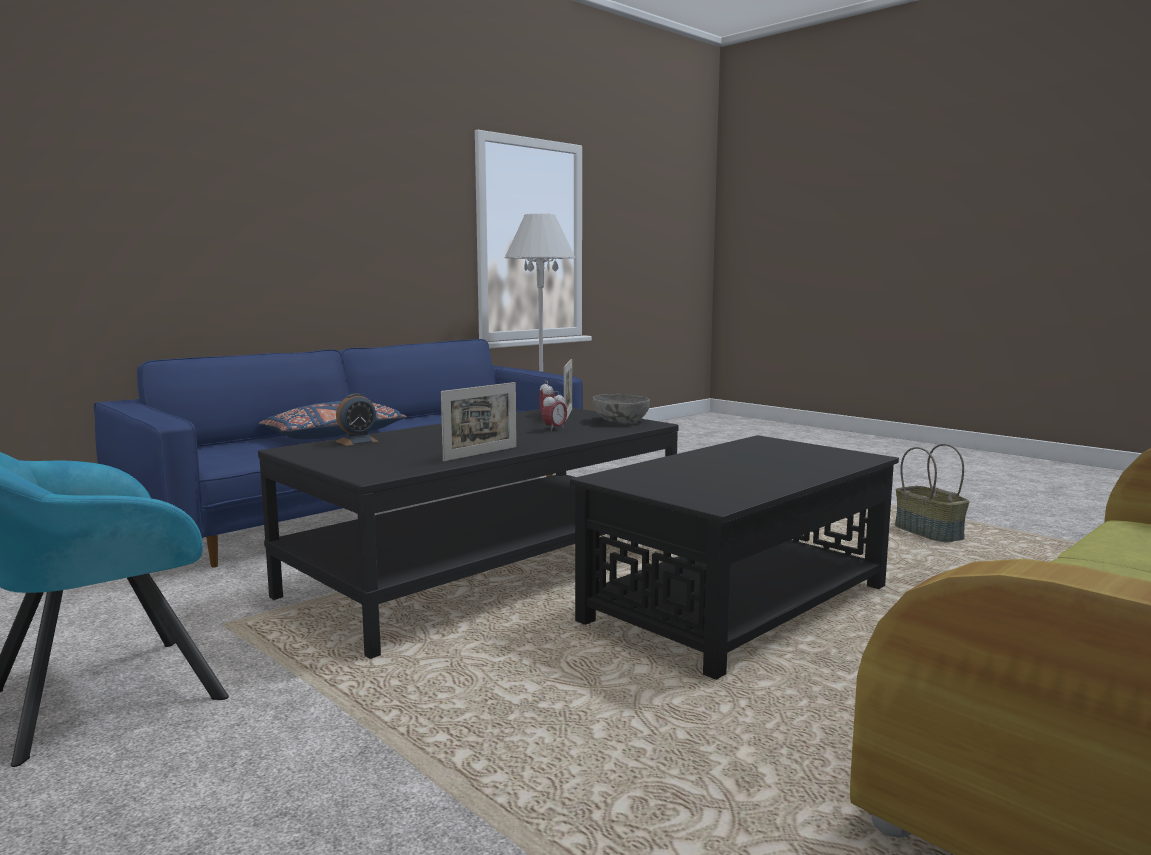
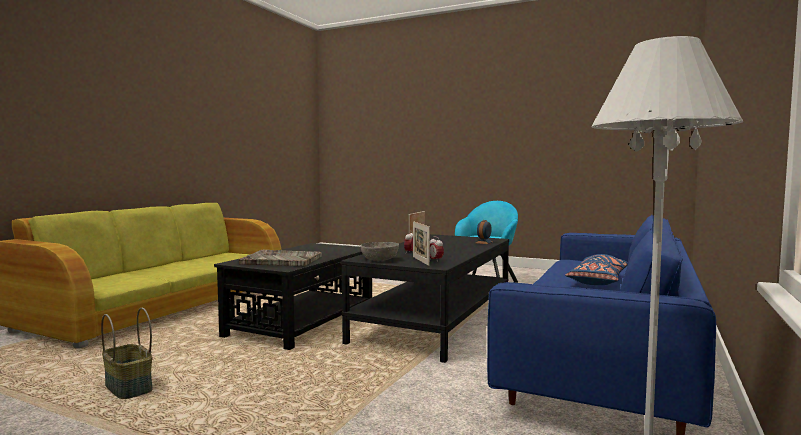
camera: 160 degrees right, 5 degrees down
(779, 455) = (281, 260): none -> grey tray

